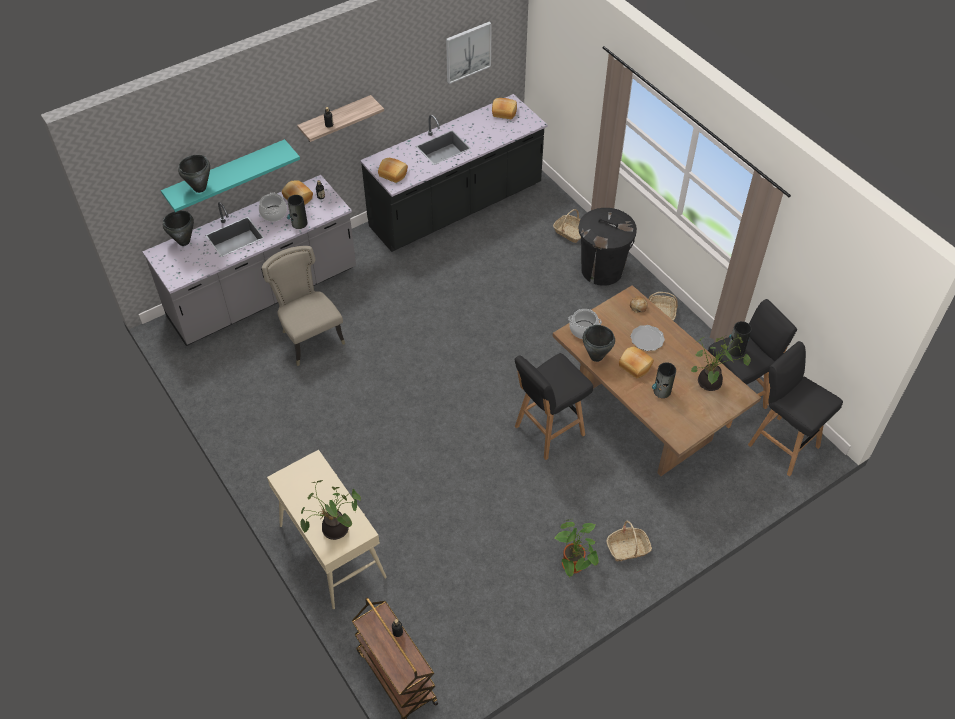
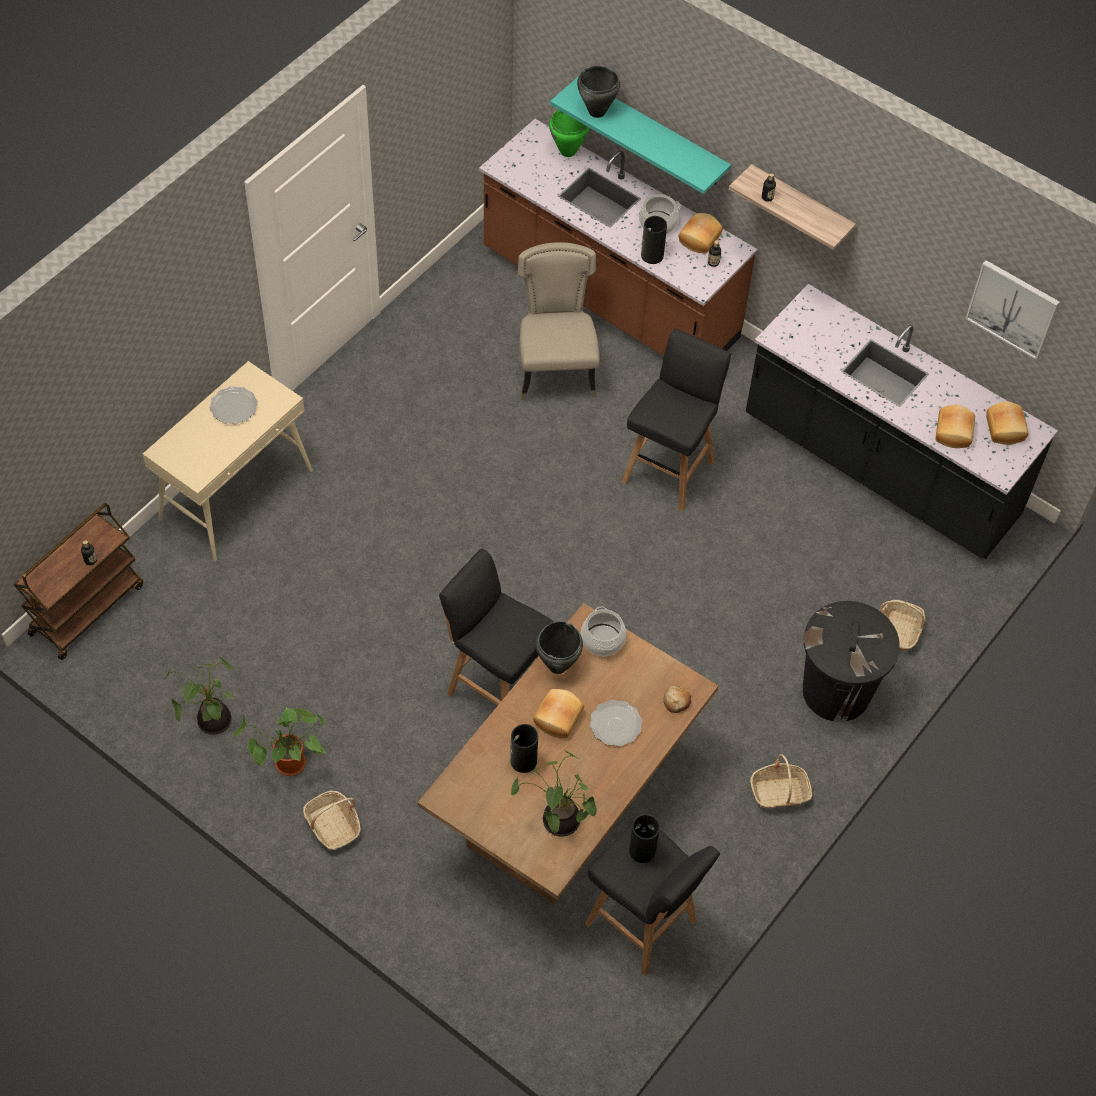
camera: 70 degrees right, 5 degrees up
(184, 242) = (568, 151): black cooking pot -> green cooking pot
(263, 295) = (609, 297): grey counter -> brown counter
(307, 494) = (234, 407): none -> plate
(310, 338) = (555, 369): beige chair -> beige chair turned 45 degrees counterclockwise
(334, 531) = (190, 448): potted plant -> potted plant (211, 721)
(393, 173) = (798, 329): bread -> bread (954, 432)
(782, 444) = (580, 1007): black stool -> black stool (669, 470)

